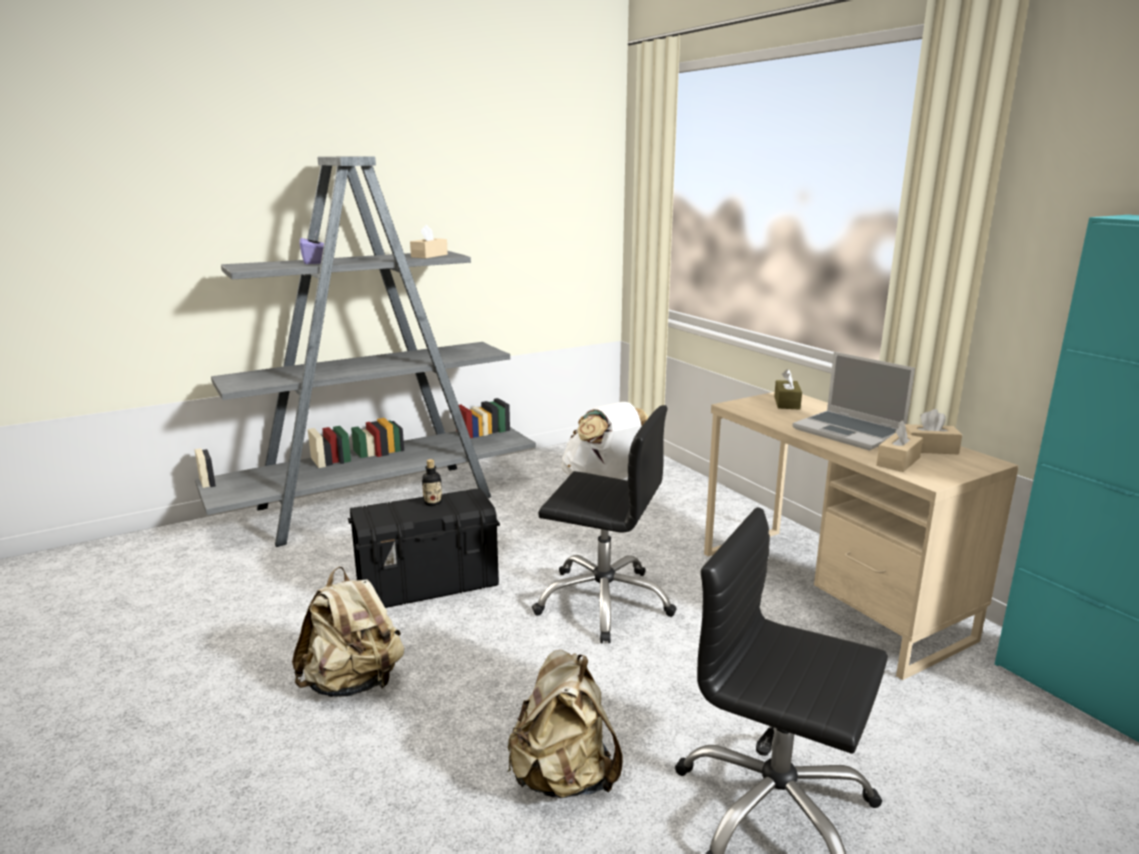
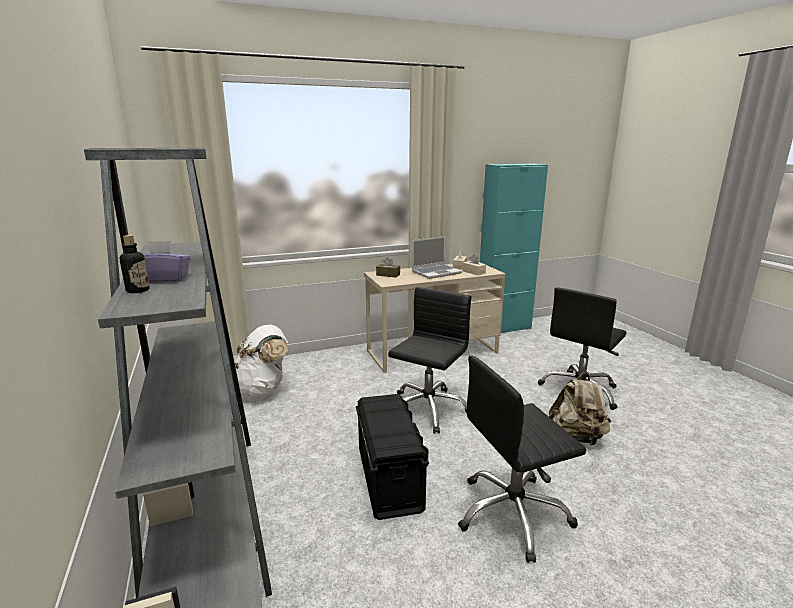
camera: 80 degrees left, 0 degrees up
(353, 683) = (513, 514): beige backpack -> black office chair
(429, 256) = (181, 249): beige tissue box -> none
(433, 503) = (382, 417): bottle -> bottle (138, 290)

